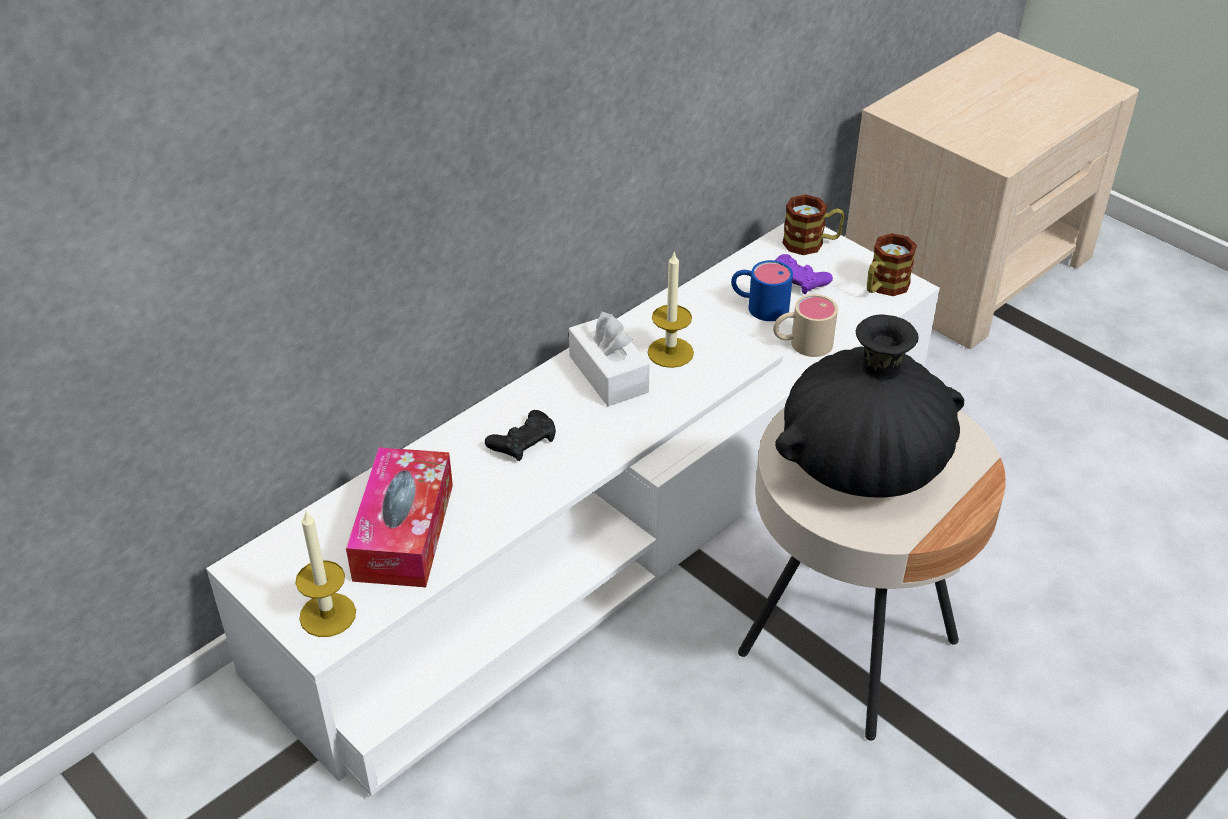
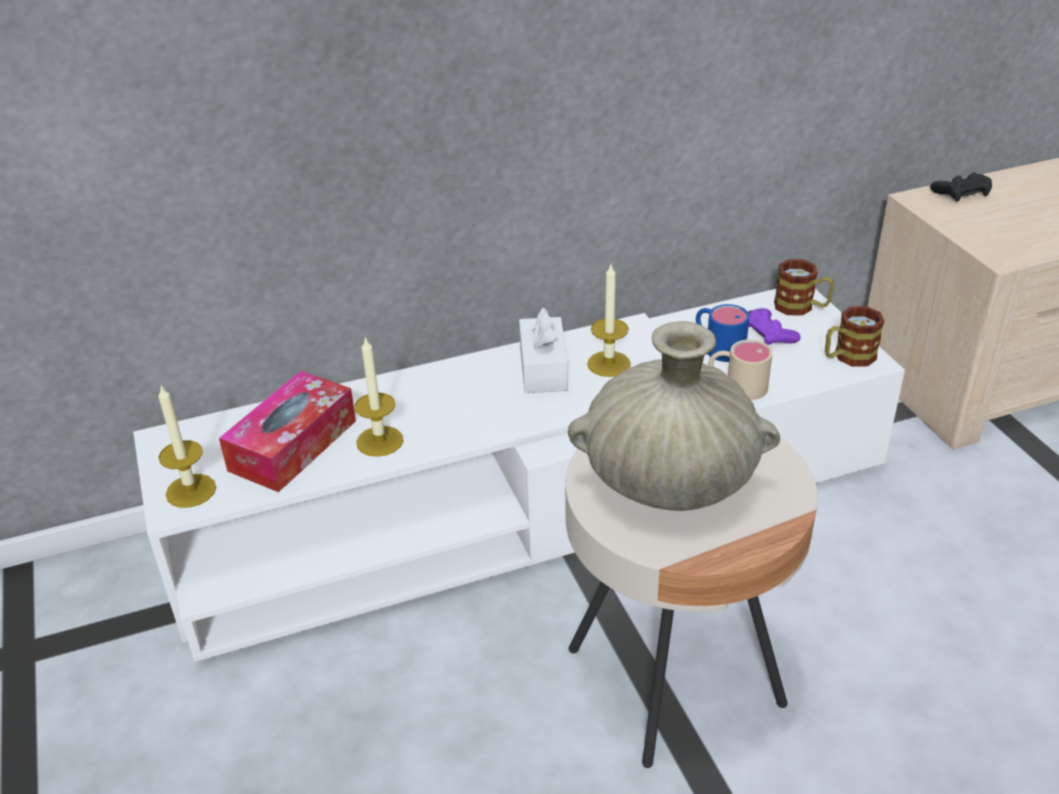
camera: 25 degrees right, 5 degrees down
(494, 500) = (380, 441): none -> candle
(523, 441) = (435, 402): black game controller -> black game controller (961, 193)
(862, 465) = (670, 480): black vase -> beige vase

